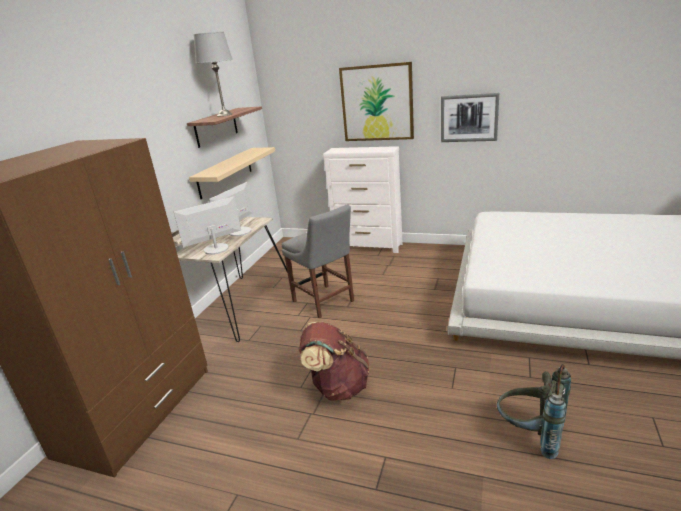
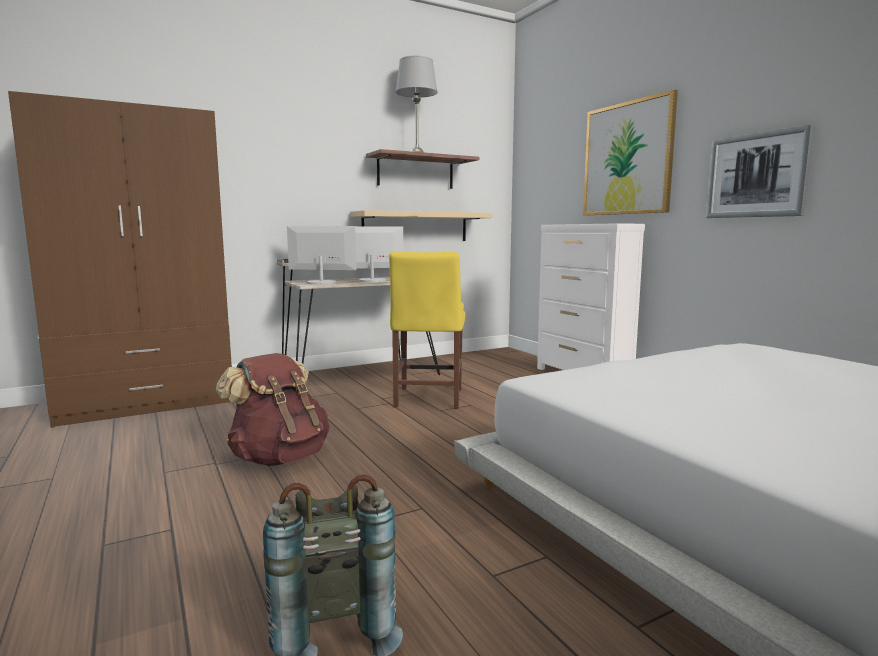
camera: 40 degrees right, 15 degrees down
(324, 302) = (427, 399): grey chair -> yellow chair

